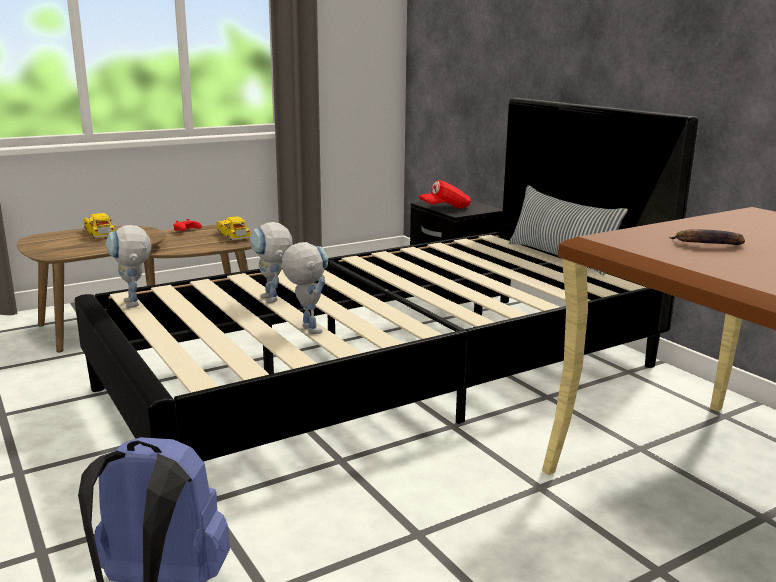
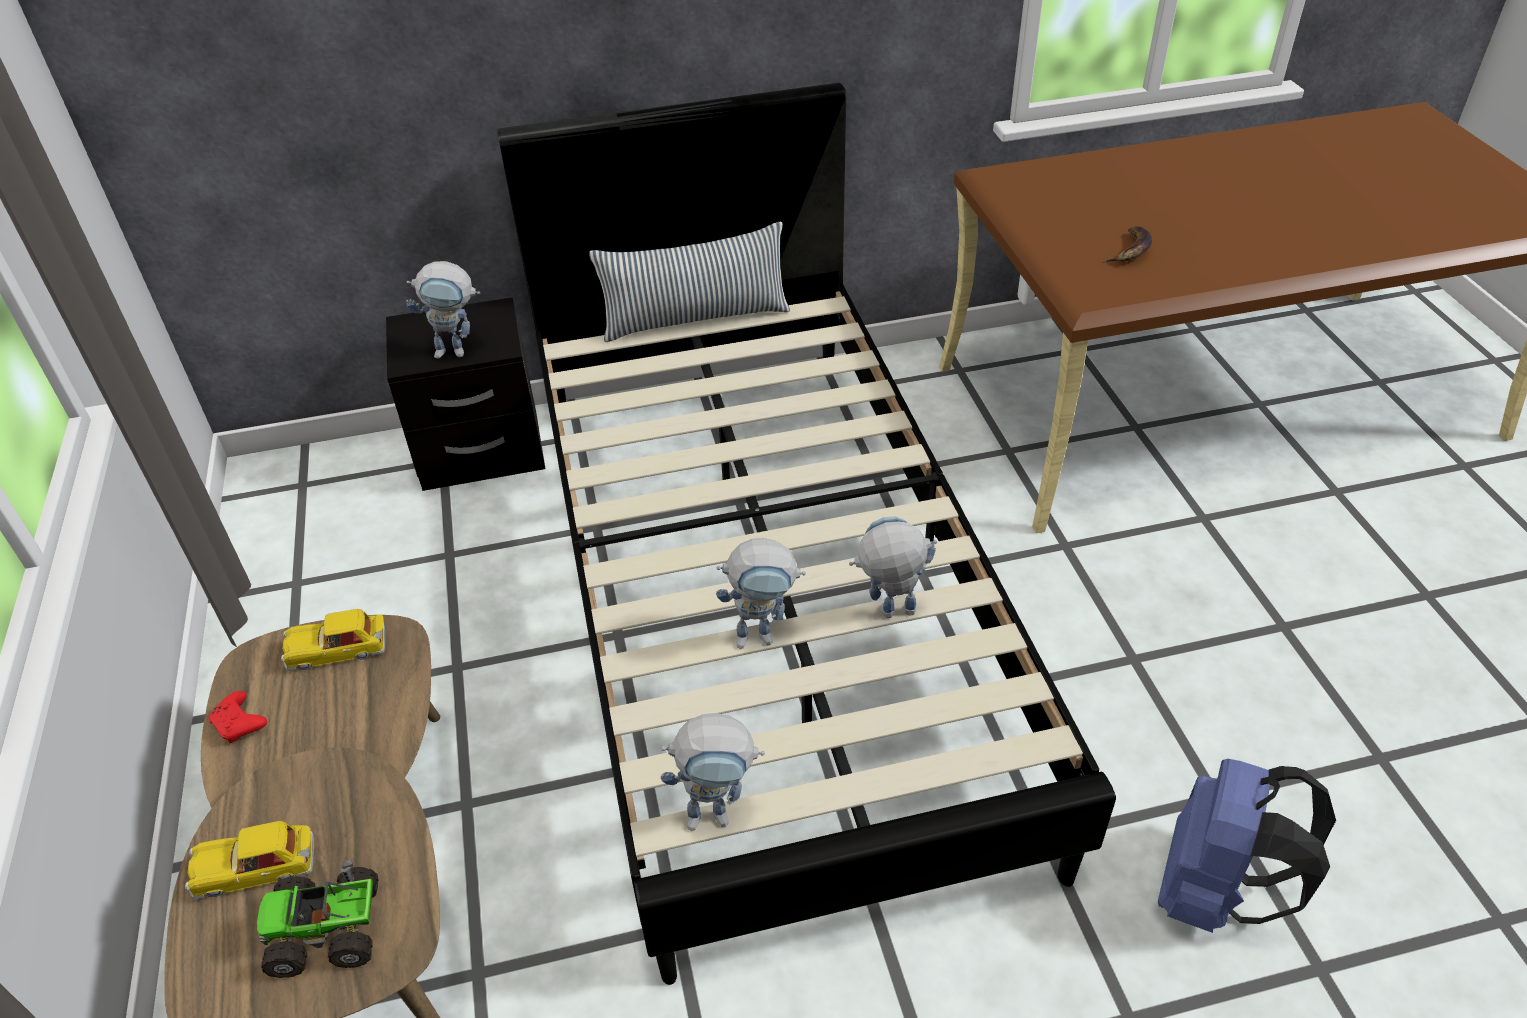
camera: 70 degrees left, 25 degrees up
(65, 246) = (329, 931): none -> toy truck
(445, 208) = (458, 351): red cap -> toy robot

